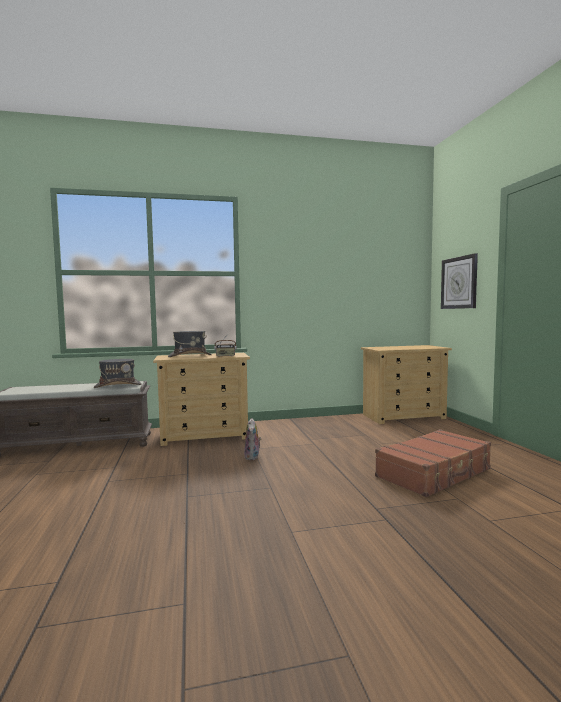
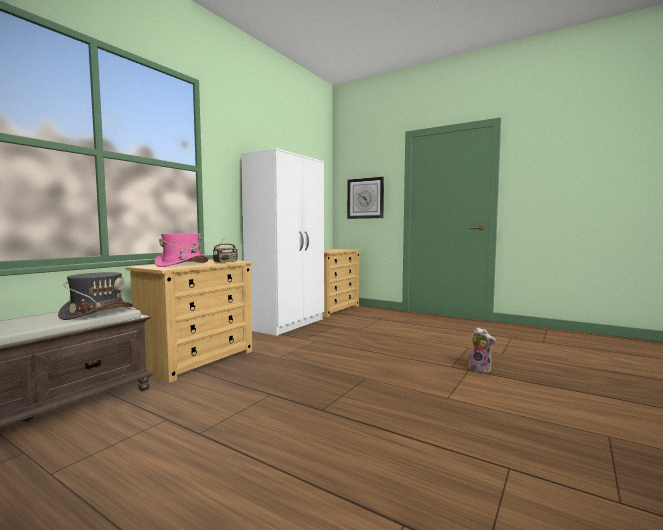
camera: 45 degrees left, 0 degrees up
(190, 356) = (182, 264): grey hat -> pink hat
(253, 457) = (295, 363): plush toy -> plush toy (481, 369)
(327, 422) = (287, 324): none -> white wardrobe
(434, 473) = (428, 338): brown suitcase -> none

